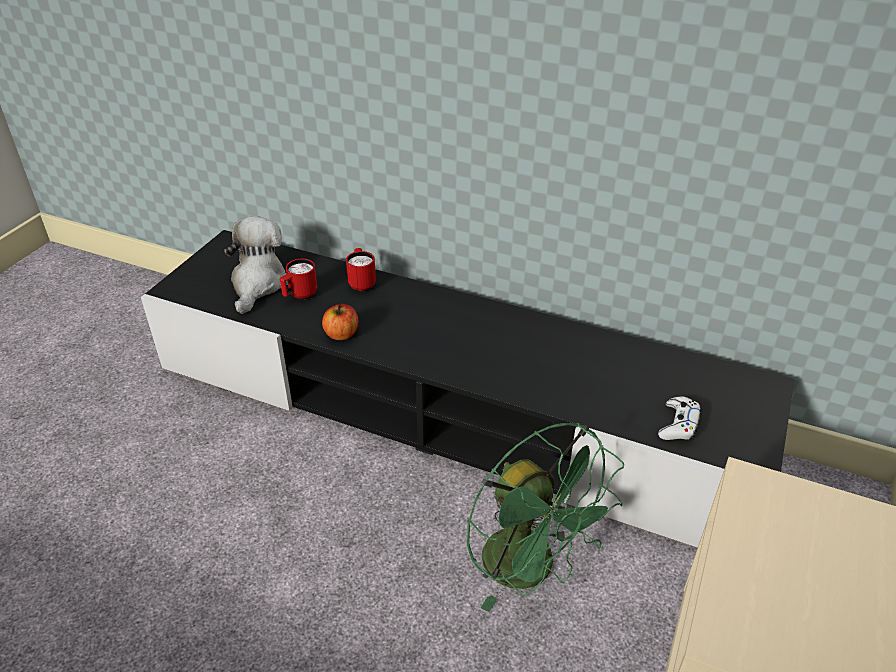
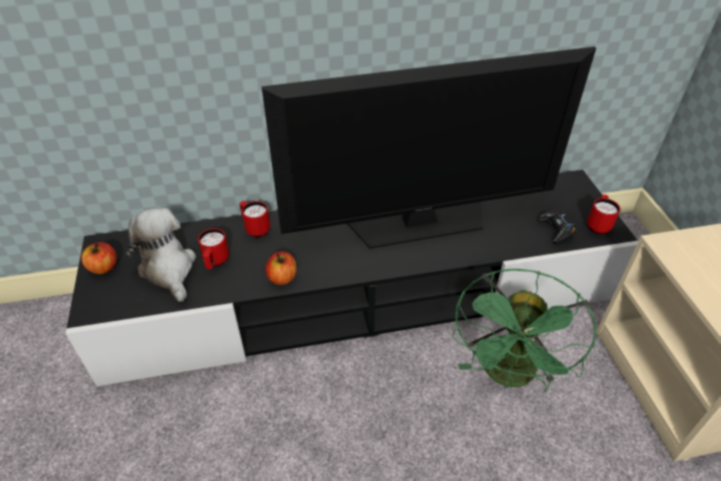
camera: 35 degrees left, 5 degrees up
(213, 260) = (103, 267): none -> apple
(526, 345) = (419, 221): none -> television
(531, 569) = (509, 376): green fan -> green fan turned 90 degrees clockwise
(678, 424) = (556, 230): white game controller -> black game controller
(742, 444) = (598, 225): none -> red mug

